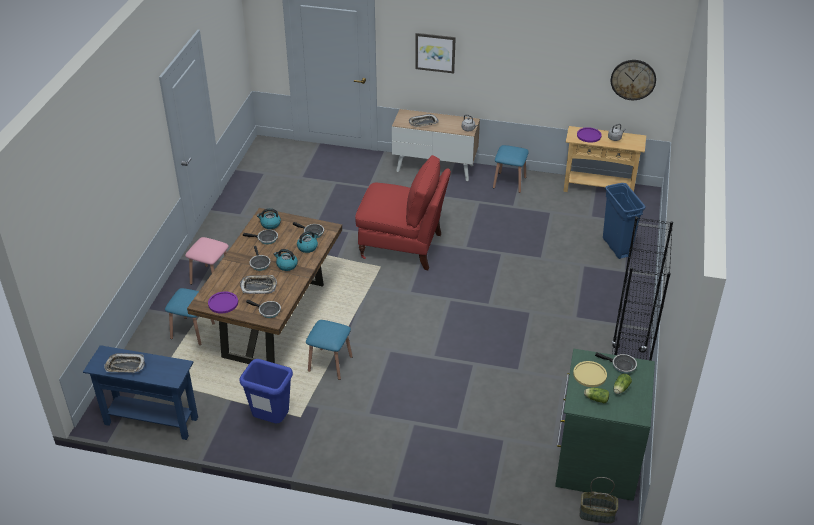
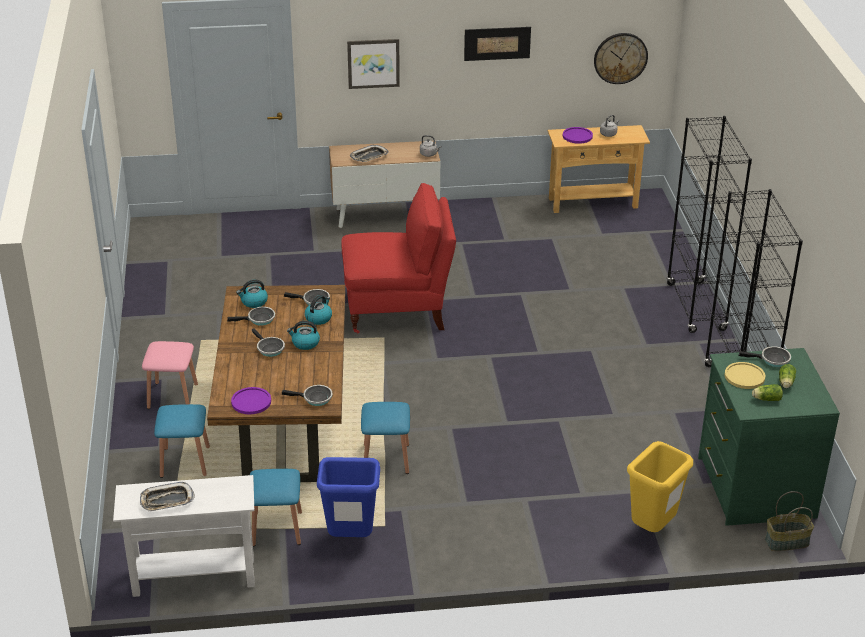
camera: 20 degrees left, 5 degrees down
(151, 421) = (194, 577): blue console table -> white console table
(258, 286) = (285, 374): tray -> none
(495, 473) = (652, 529): none -> yellow trash can
(509, 182) = (485, 215): blue stool -> blue stool (277, 528)
(532, 52) = (497, 43): none -> picture
(616, 247) = (649, 261): blue trash can -> none
(633, 295) = (696, 307): none -> black bookcase

